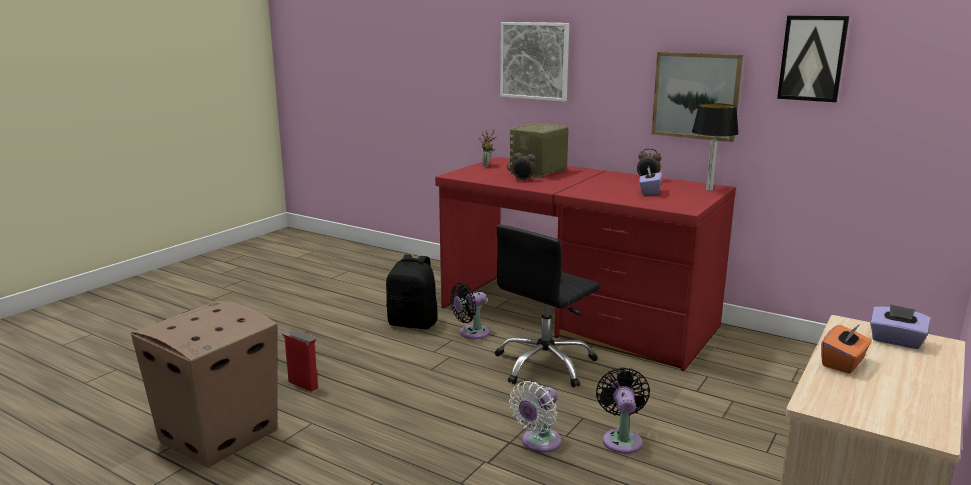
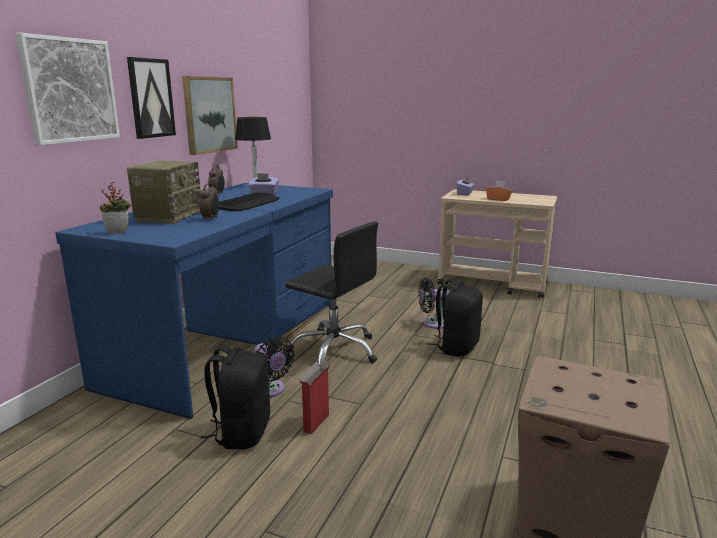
camera: 100 degrees left, 0 degrees up
(302, 385) = (431, 486): cardboard box -> cardboard box (316, 423)
(538, 172) = (169, 216): radio -> radio turned 105 degrees counterclockwise
(538, 443) = (456, 347): white fan -> black backpack
(575, 317) = (230, 341): red desk -> blue desk
(594, 188) = (248, 203): none -> keyboard
(812, 58) = (256, 79): picture -> picture (151, 98)

